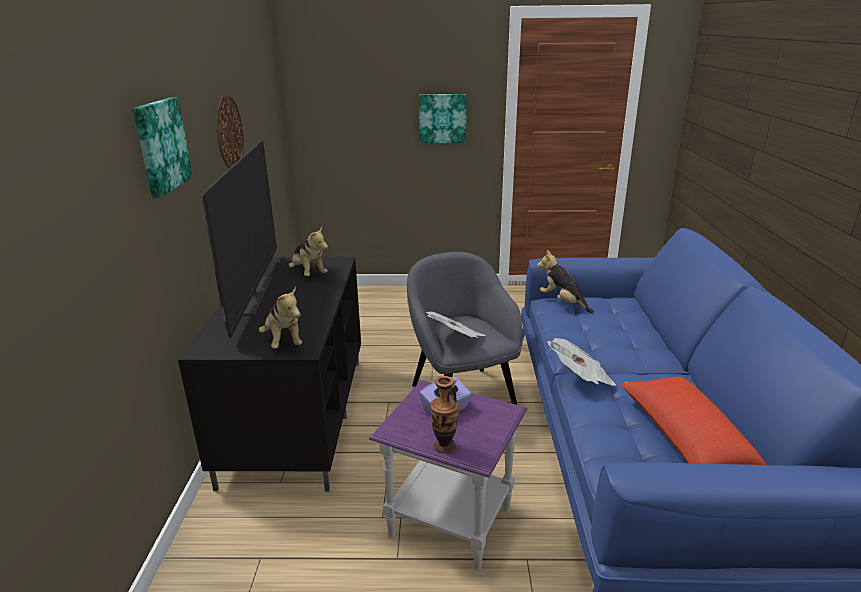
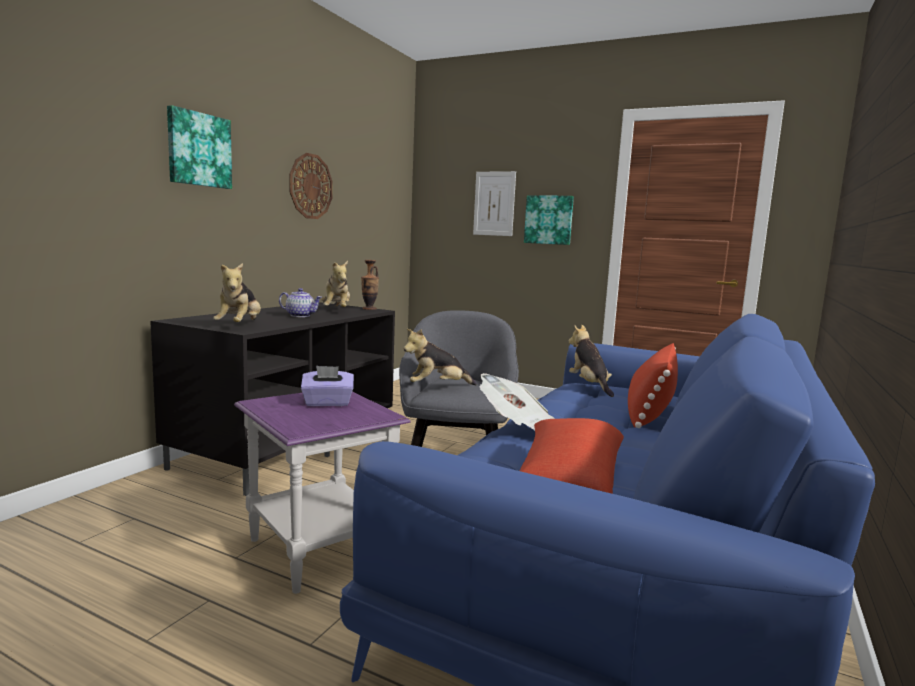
camera: 25 degrees right, 15 degrees down
(255, 295) = (273, 311): television -> none
(297, 297) = (301, 315): none -> teapot
(382, 103) = (494, 203): none -> picture
(444, 446) = (281, 418): vase -> vase (369, 309)
(456, 339) = (437, 387): newspaper -> plush toy
(632, 323) = (650, 410): none -> red pillow

